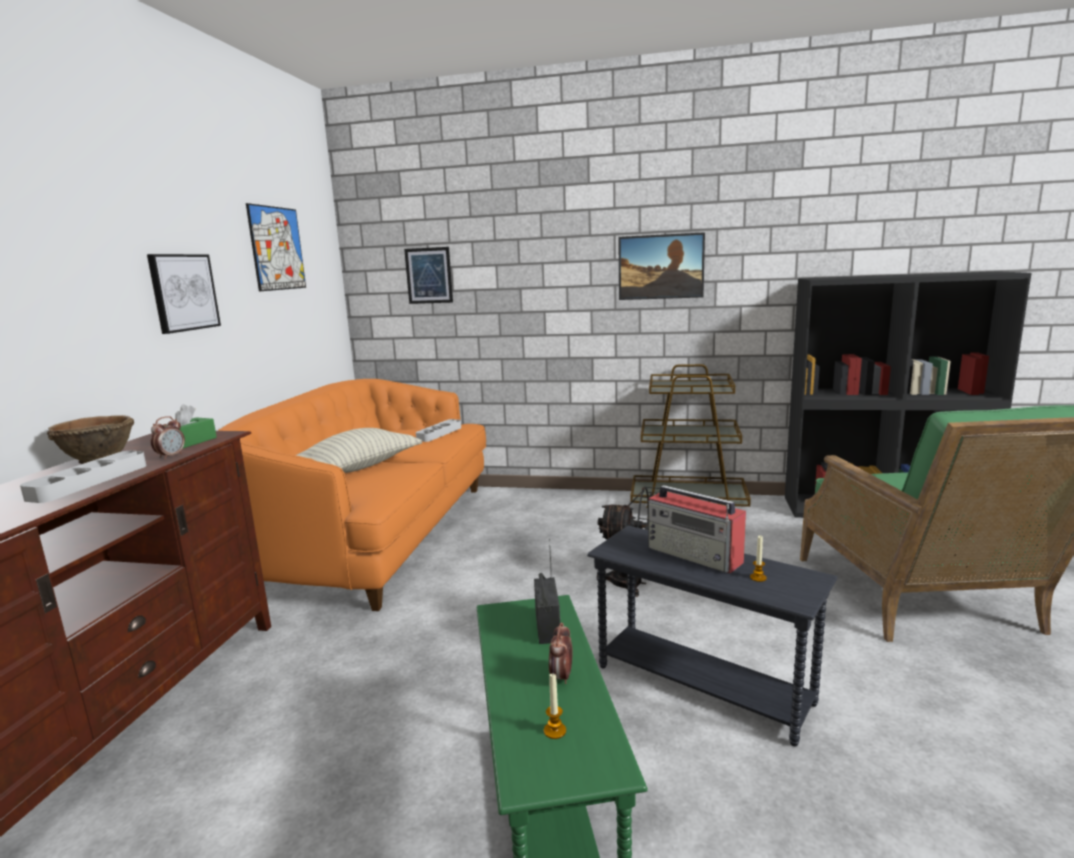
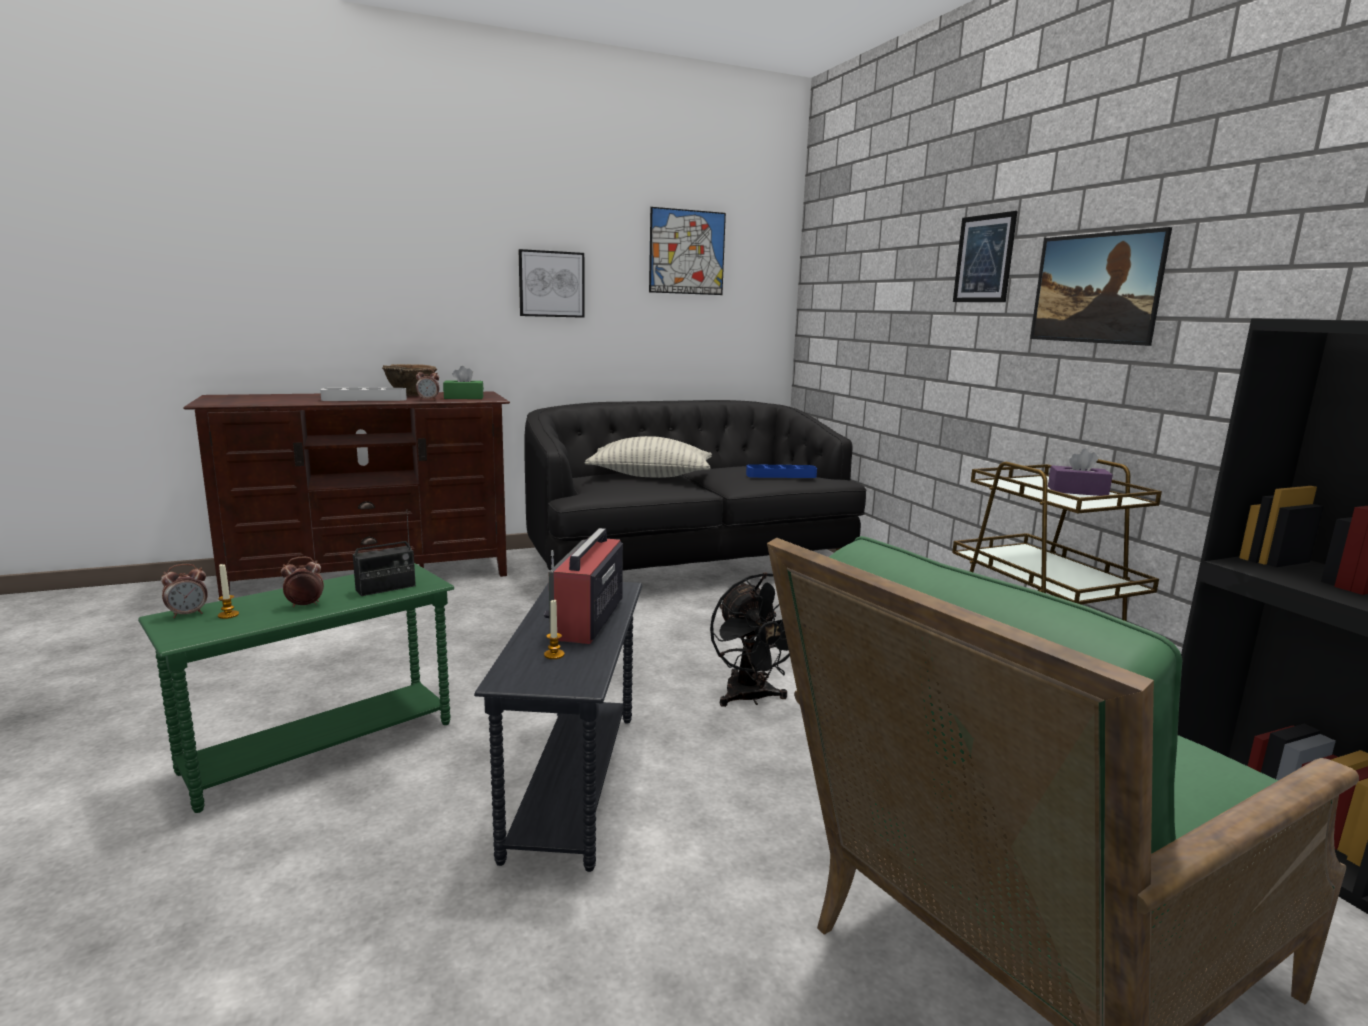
camera: 55 degrees right, 0 degrees up
(380, 535) = (688, 561): orange sofa -> black sofa
(429, 275) = (855, 291): picture -> picture (984, 259)
(439, 433) = (781, 475): grey tray -> blue tray
(527, 763) = (188, 614): none -> alarm clock
(694, 384) = (1077, 491): none -> purple tissue box

